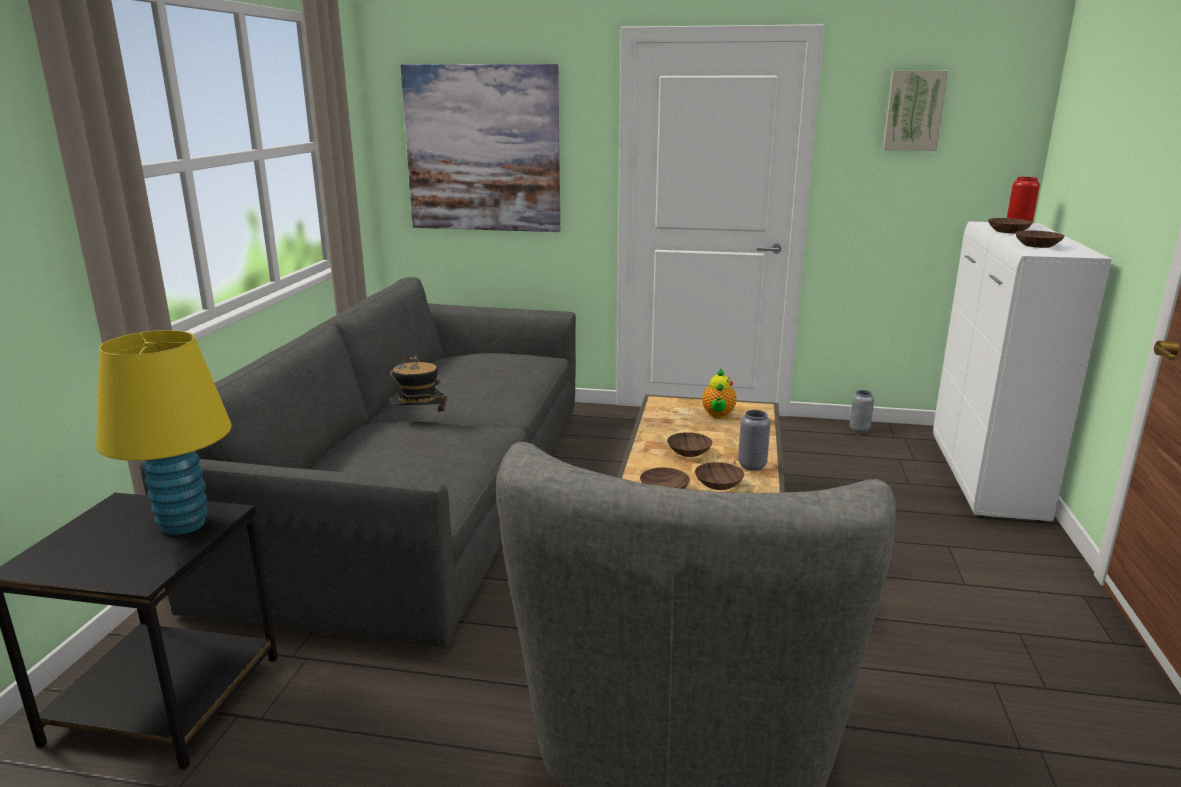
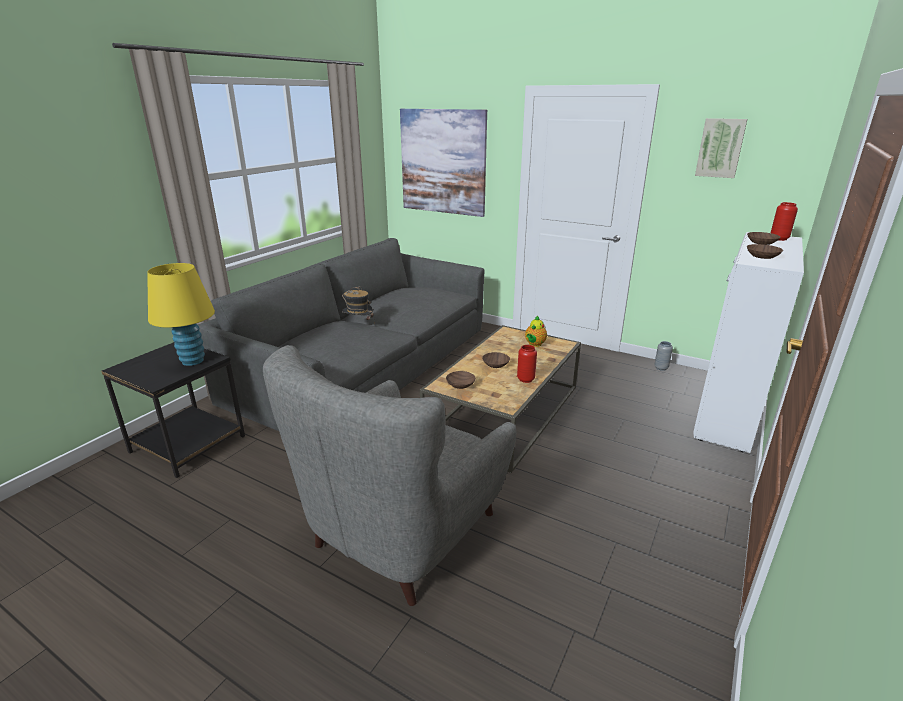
camera: 20 degrees right, 5 degrees up
(719, 484) = (495, 387): brown bowl -> none
(752, 466) = (525, 379): grey vase -> red vase

